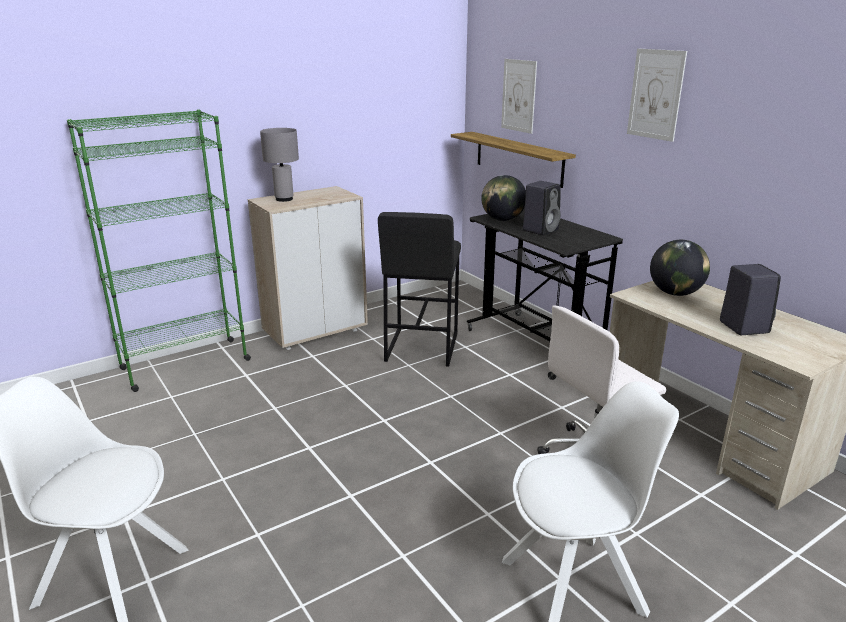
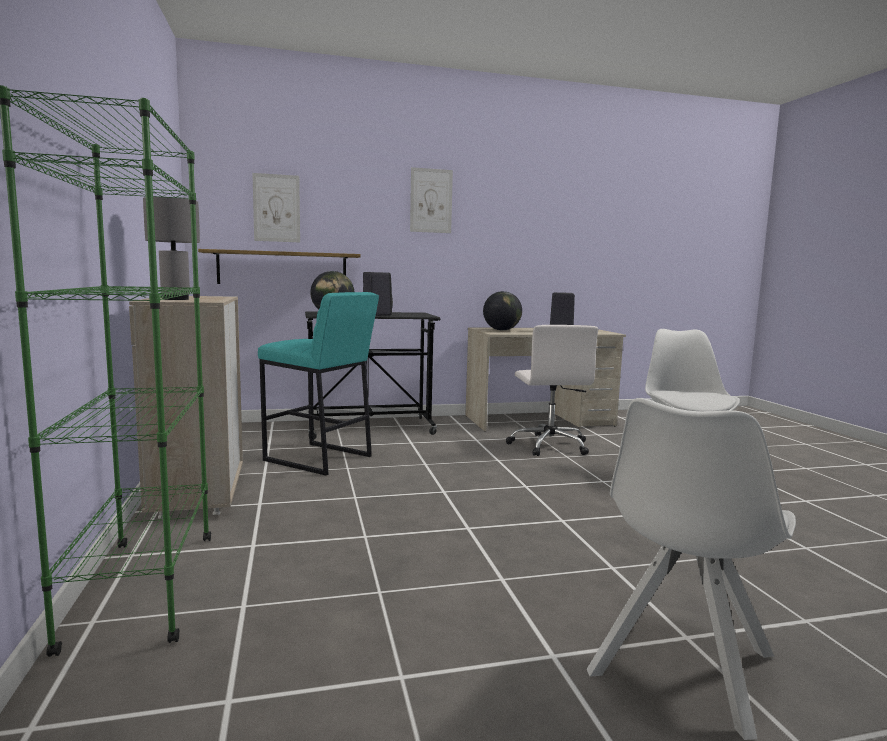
camera: 70 degrees left, 15 degrees down
(421, 348) = (320, 458): black stool -> turquoise stool

